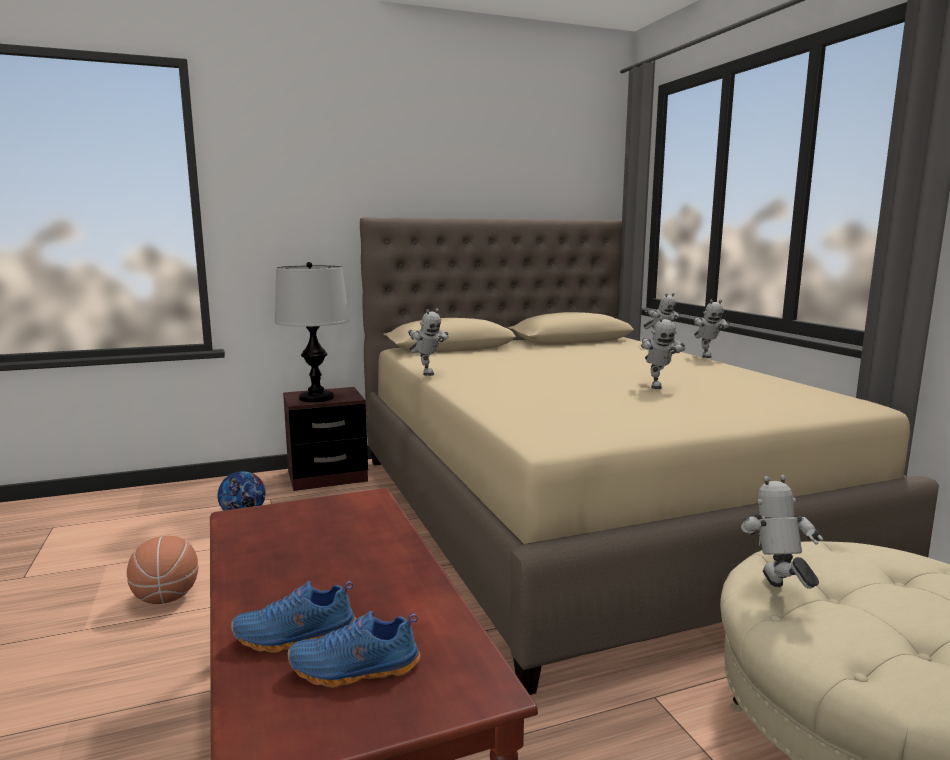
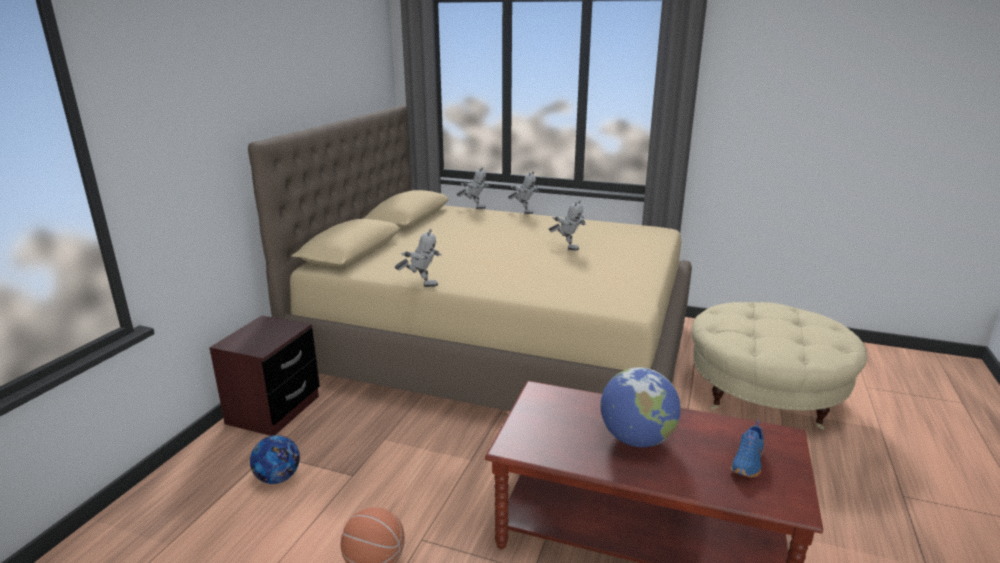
camera: 50 degrees left, 10 degrees up
(295, 637) = (703, 470): blue shoe -> none
(316, 398) = (262, 339): table lamp -> none
(327, 573) = (636, 439): none -> globe
(776, 591) = (743, 343): toy robot -> none

